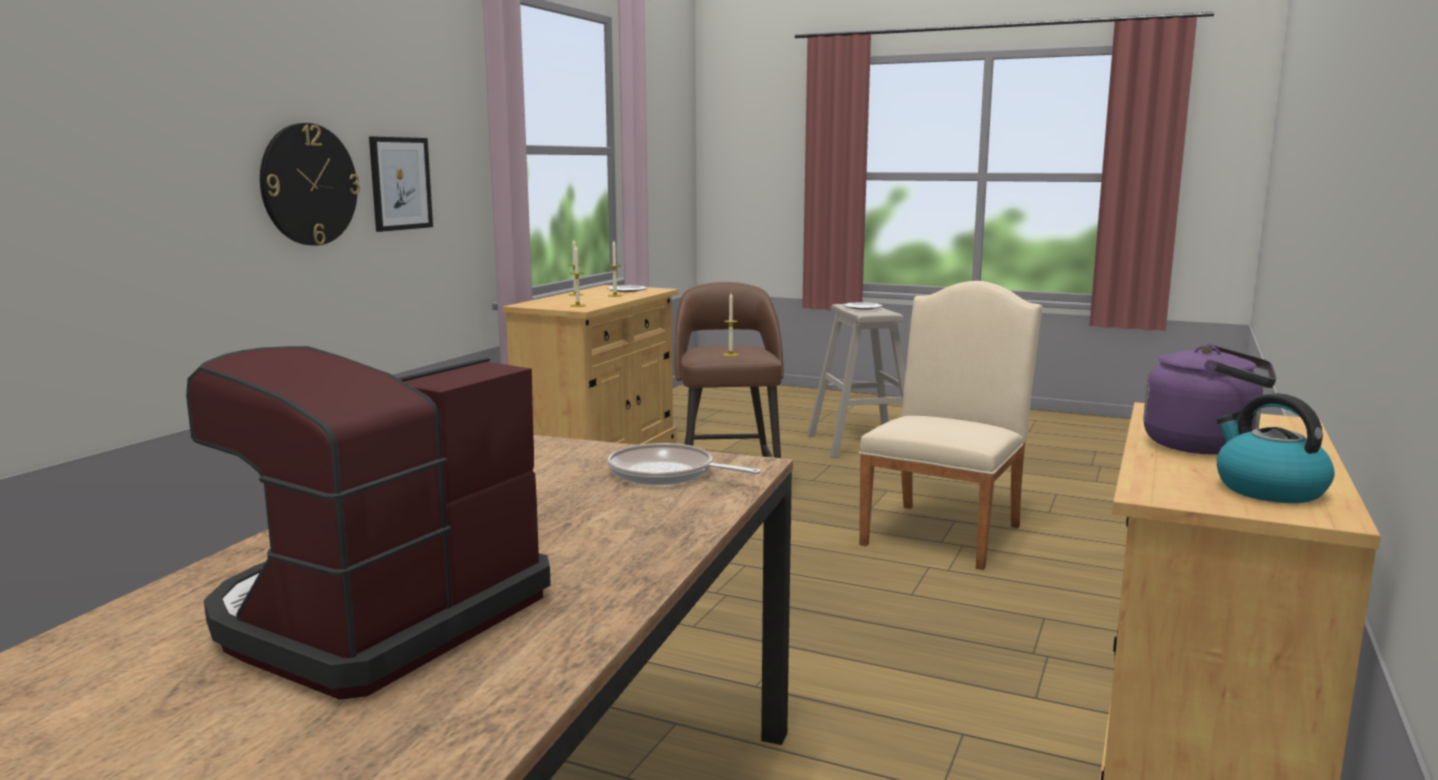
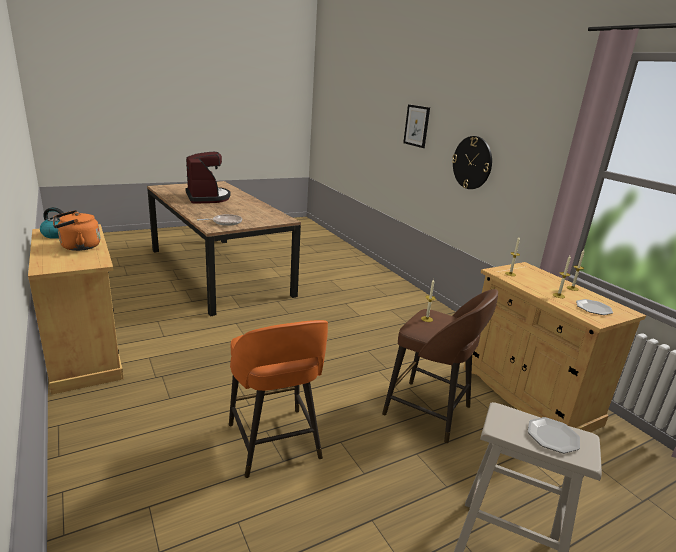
camera: 125 degrees right, 10 degrees up
(400, 183) = (516, 175): picture -> picture (416, 126)
(946, 531) = (274, 443): beige chair -> orange stool
(1206, 446) = (78, 247): purple kettle -> orange kettle

